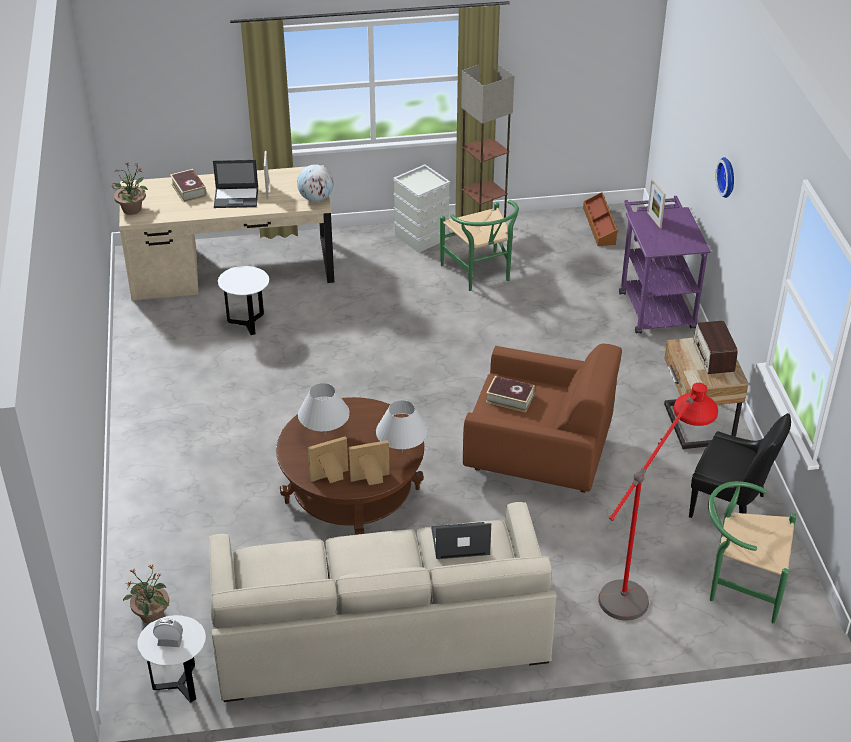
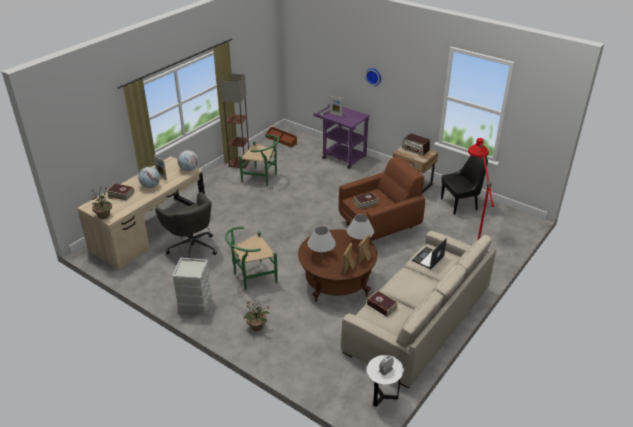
camera: 45 degrees left, 5 degrees down
(151, 615) = (329, 381): potted plant -> potted plant (257, 327)
(237, 198) = (150, 186): laptop -> globe
(247, 324) = (192, 247): white side table -> grey office chair
(290, 559) = (382, 306): none -> book
(421, 237) = (217, 177): grey storage box -> grey storage box (194, 303)
(739, 585) = (499, 225): green chair -> green chair (251, 277)

